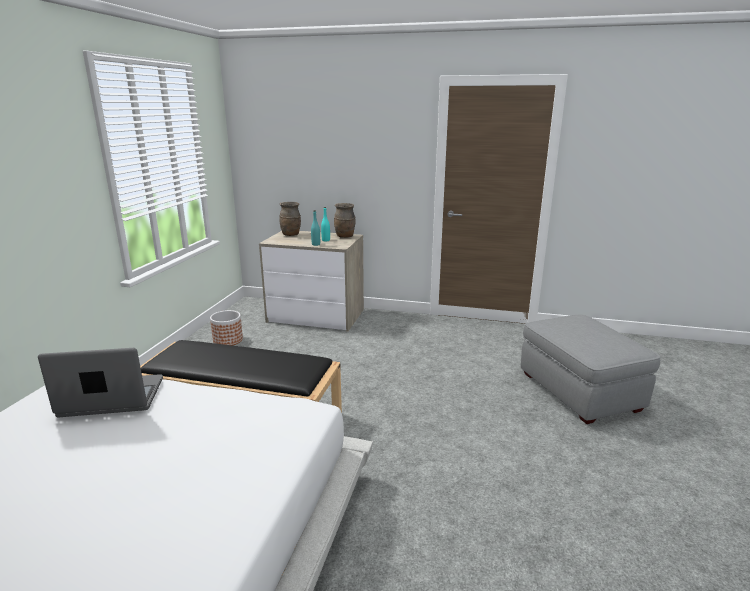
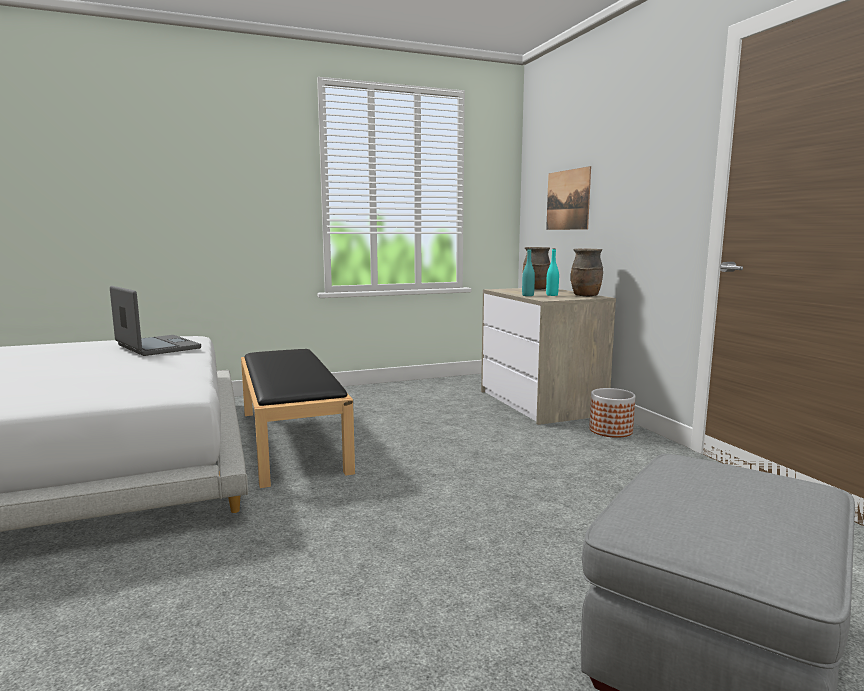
camera: 55 degrees right, 10 degrees down
(228, 340) = (420, 392): planter -> planter (611, 430)
(297, 163) = (567, 200): none -> picture

